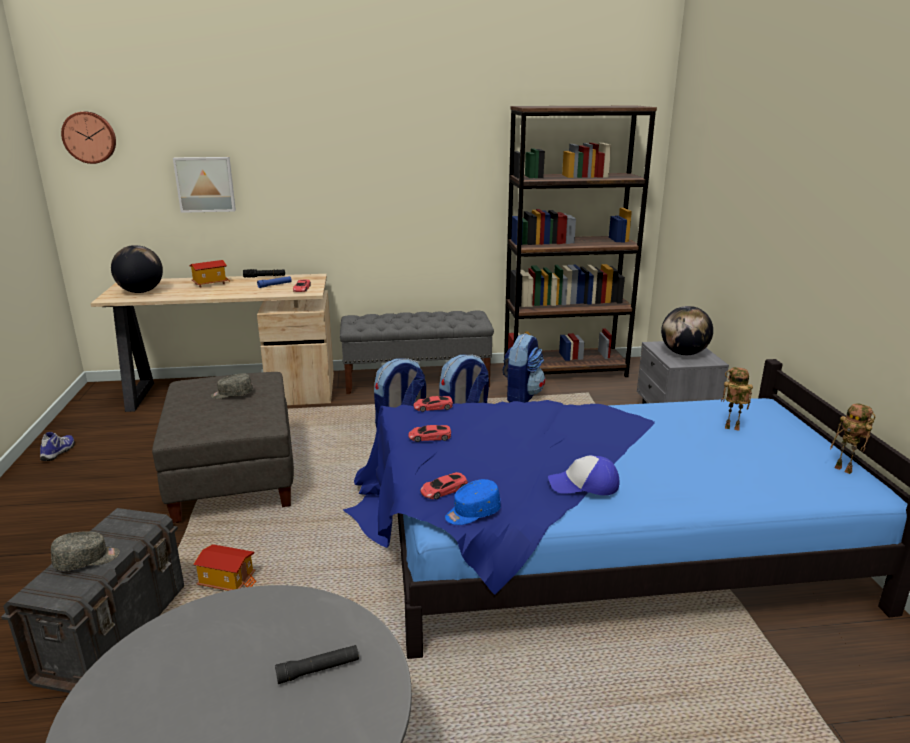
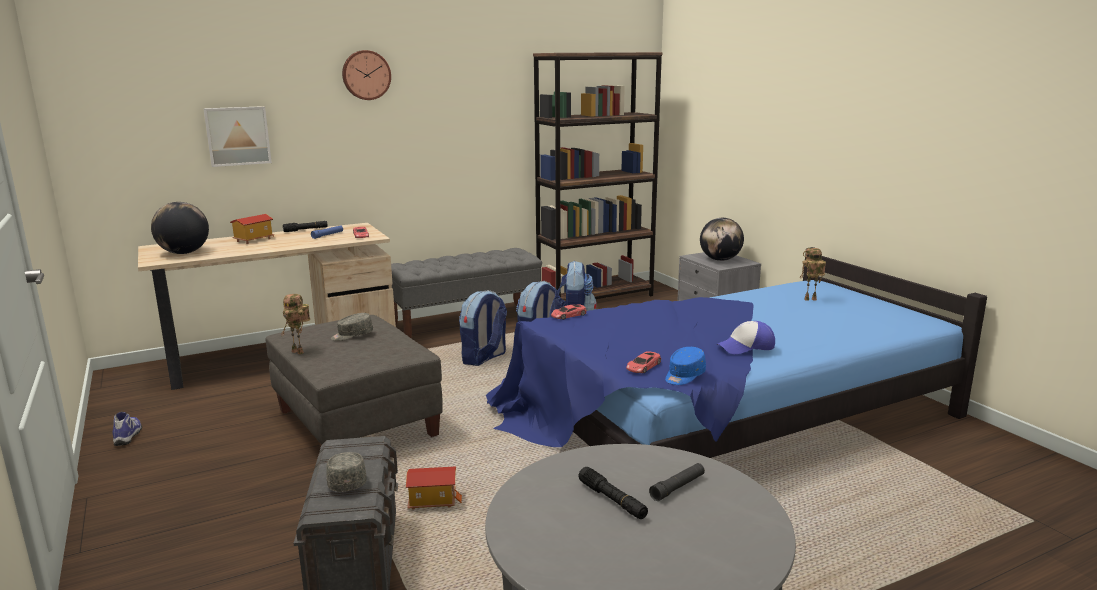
camera: 20 degrees left, 5 degrees down
(87, 560) = (347, 480): grey cap -> grey cap turned 60 degrees counterclockwise
(90, 137) = (105, 88): wall clock -> wall clock (366, 75)
(237, 668) = (612, 500): none -> black flashlight
(429, 437) = (591, 334): red toy car -> none
(845, 469) = (908, 313): toy robot -> toy robot (299, 352)

